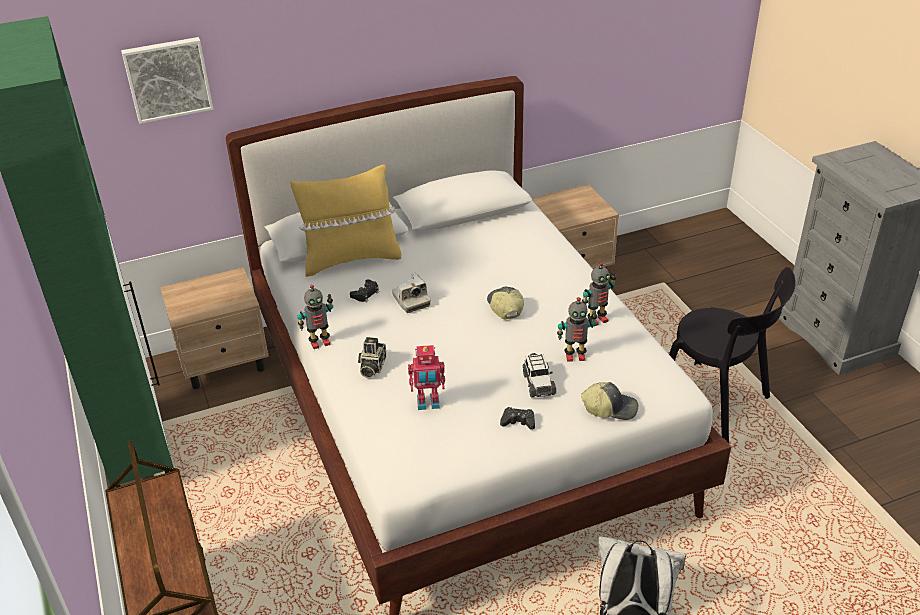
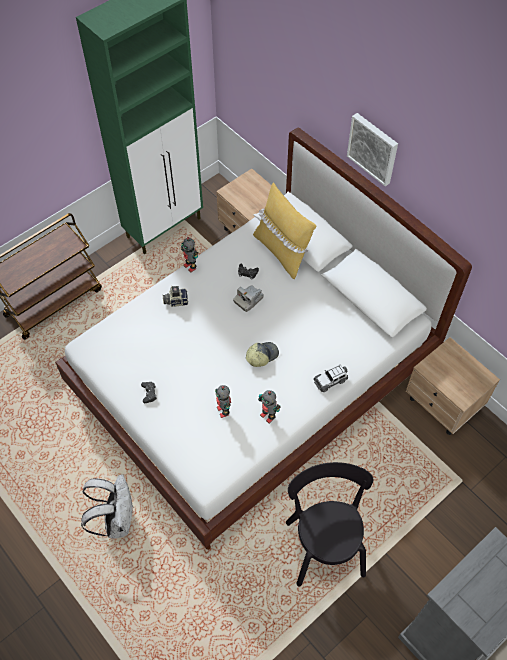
camera: 70 degrees right, 20 degrees up
(167, 79) = (281, 71): picture -> picture (373, 148)
(428, 404) = (149, 340): toy robot -> none
(538, 383) = (189, 395): toy car -> toy car (330, 380)
(610, 408) = (177, 442): cap -> none
(716, 405) = (324, 543): black chair -> black chair turned 150 degrees clockwise

